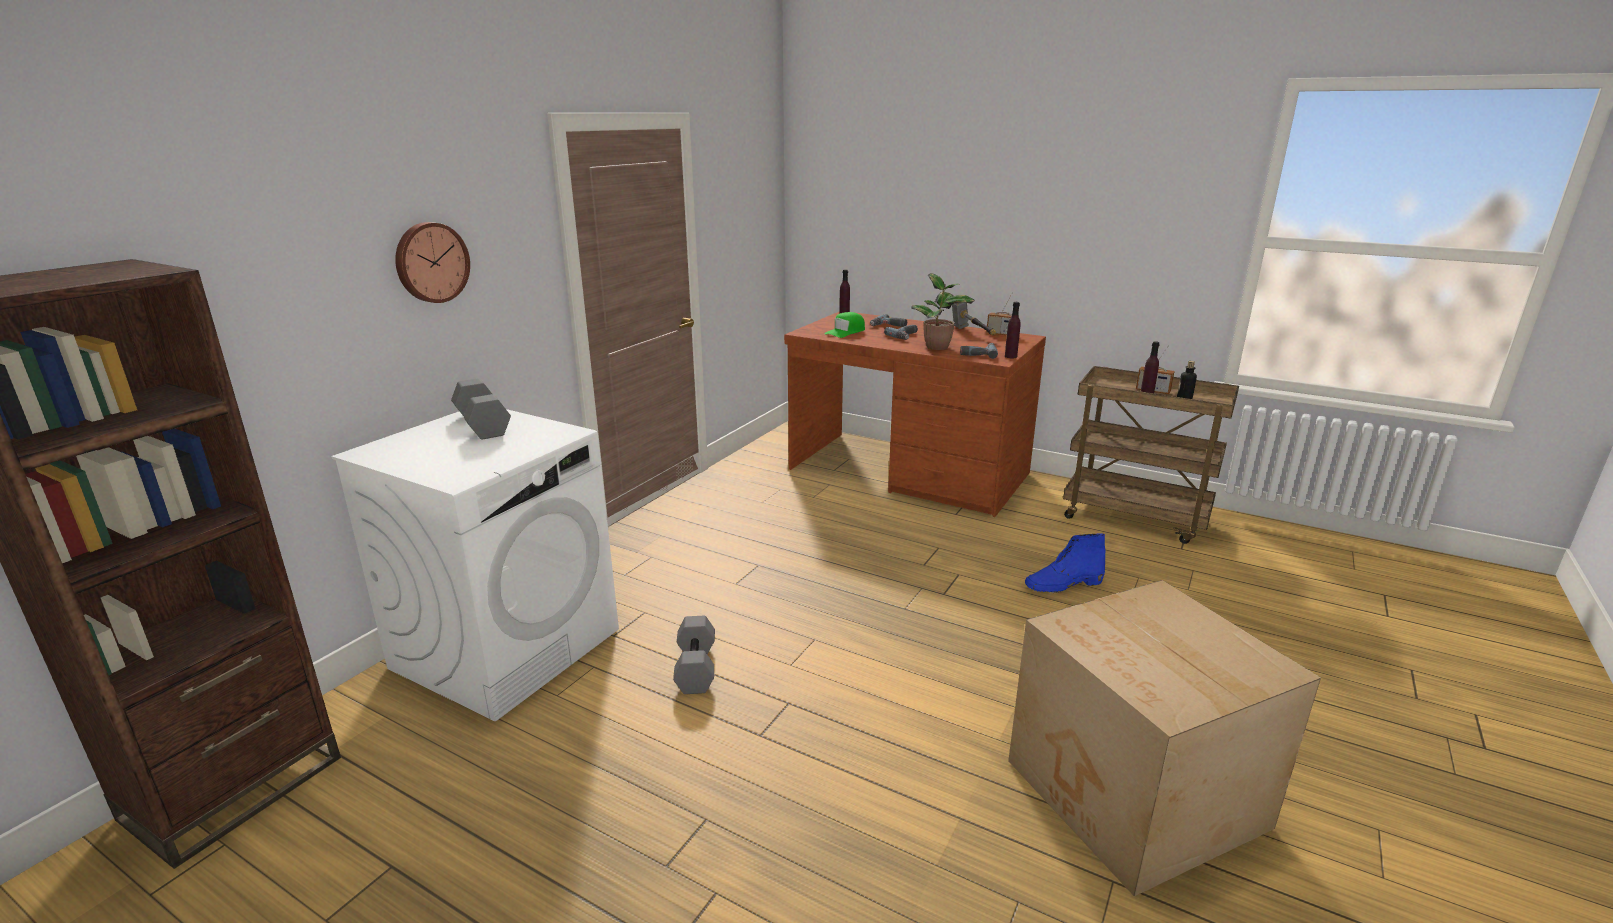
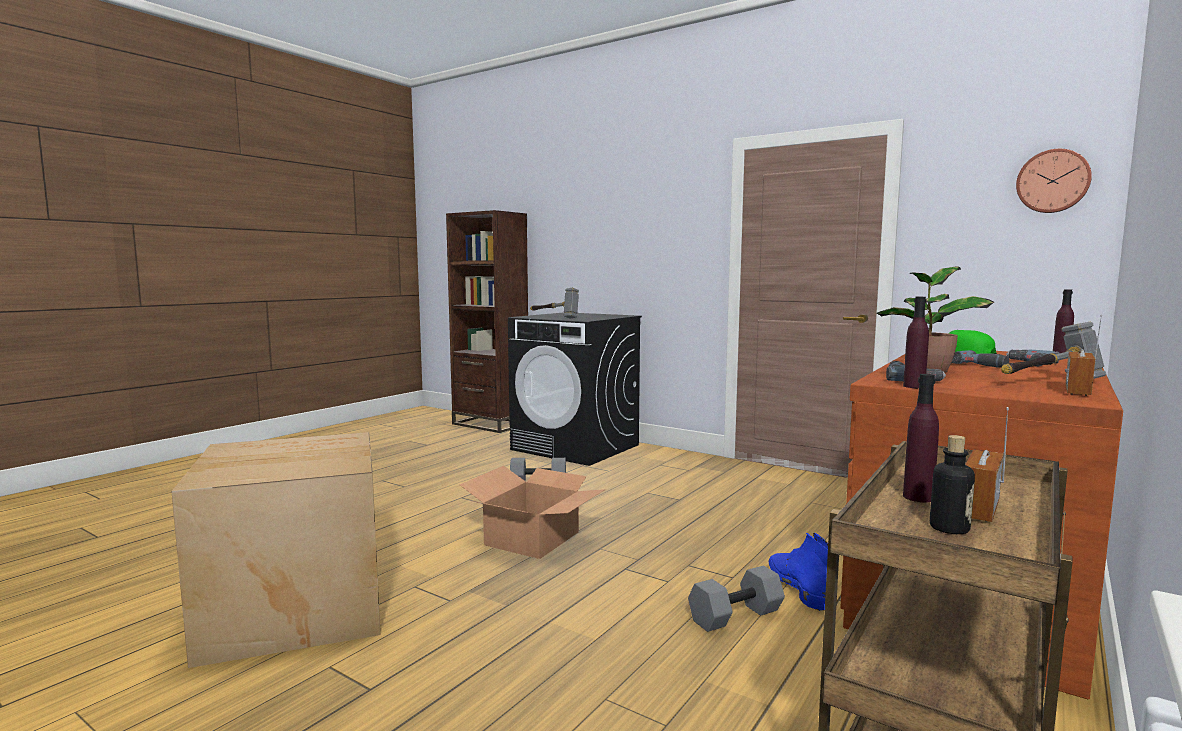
camera: 95 degrees right, 15 degrees down
(430, 262) = (635, 229): wall clock -> wall clock (1052, 181)
(484, 425) = (602, 316): grey dumbbell -> grey dumbbell (736, 617)
(497, 455) = (555, 317): none -> hammer
(508, 648) = (576, 447): white washing machine -> black washing machine
(893, 651) = (533, 538): none -> cardboard box
(1063, 584) = (643, 646): blue boot -> blue boot (798, 586)

